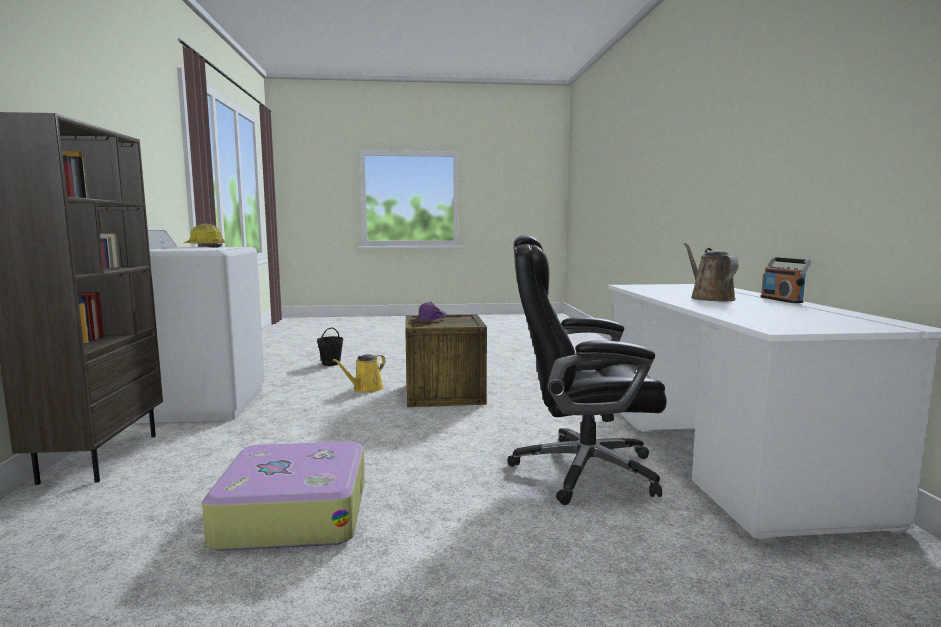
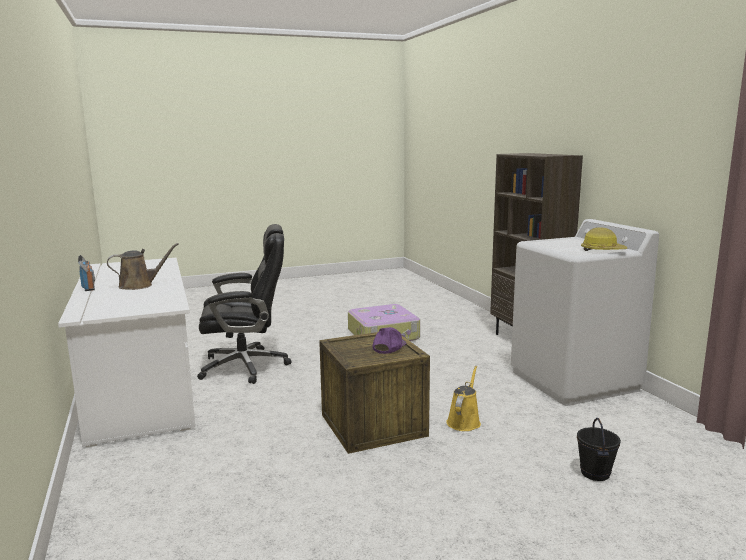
camera: 165 degrees right, 5 degrees up
(709, 298) = (139, 285): brown watering can -> brown watering can turned 90 degrees counterclockwise

